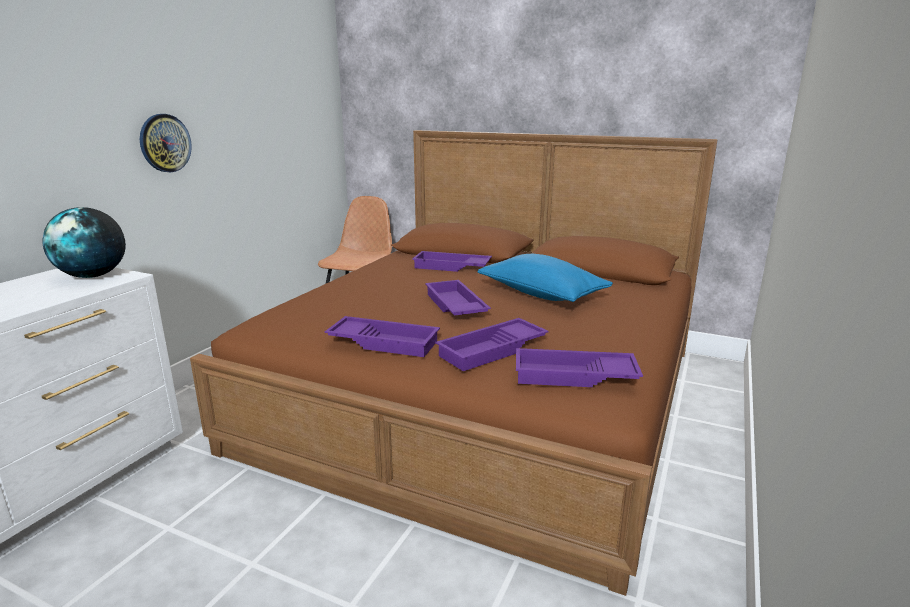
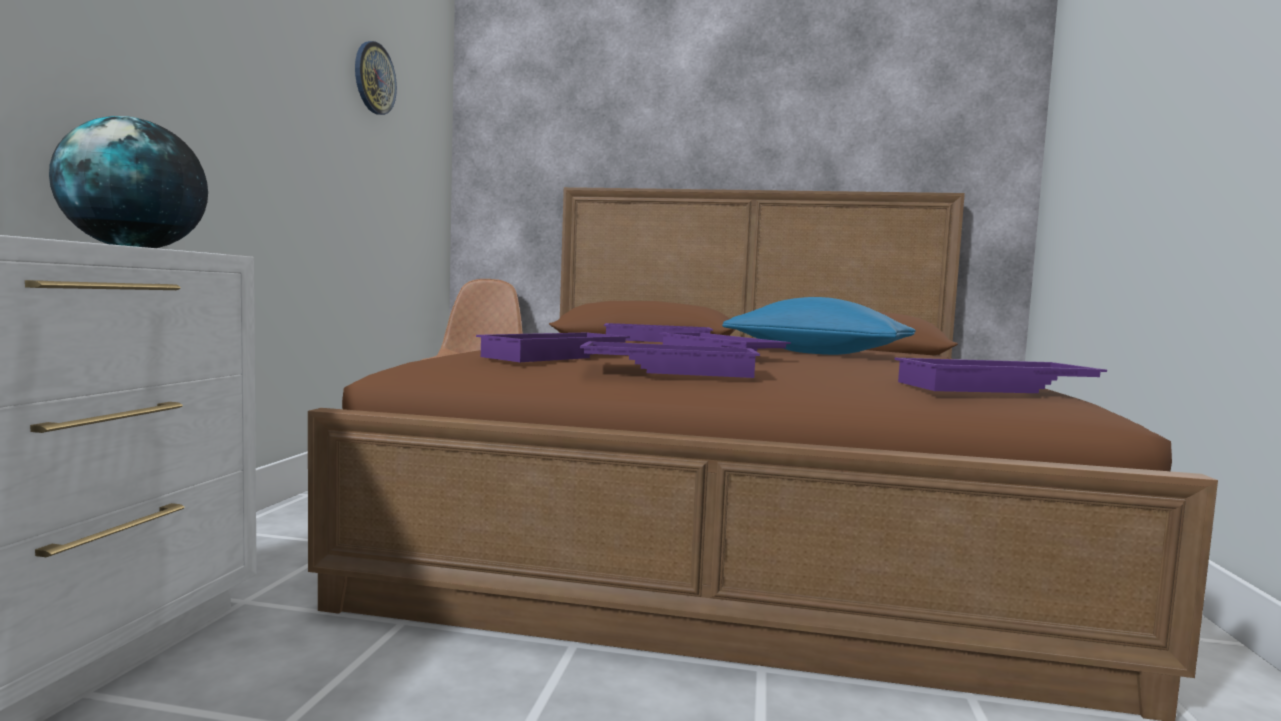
camera: 15 degrees left, 15 degrees down
(165, 143) = (241, 112): wall clock -> wall clock (374, 78)
(493, 350) = (842, 375): purple tray -> purple tray (557, 356)

